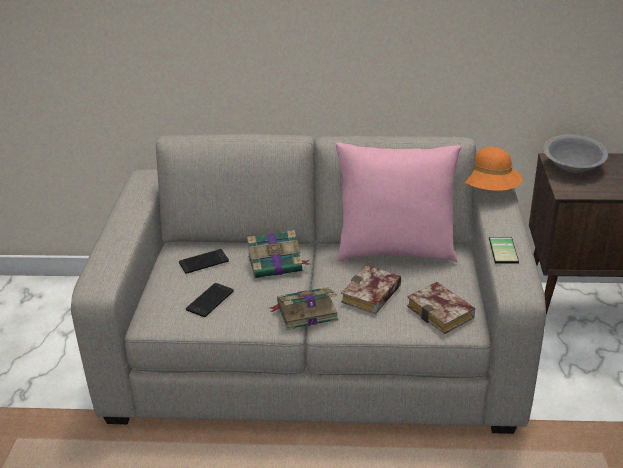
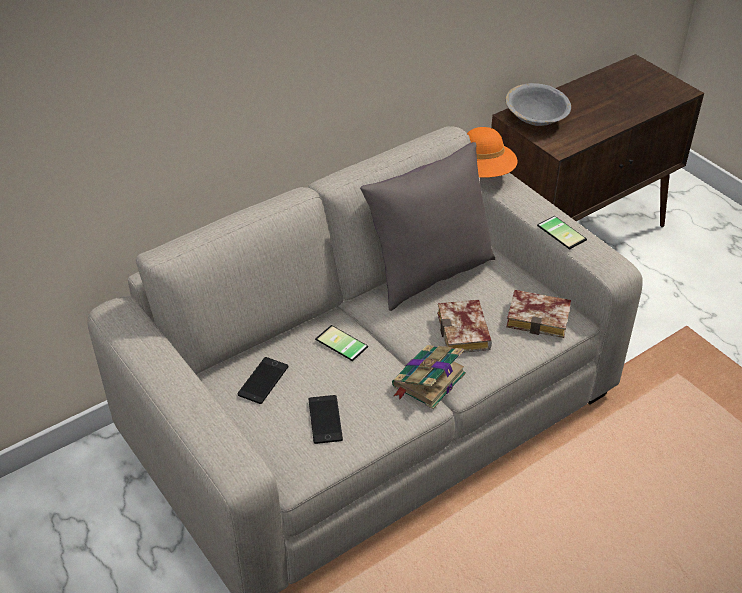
camera: 40 degrees left, 10 degrees up
(276, 264) = (339, 344): book -> phone
(395, 251) = (429, 274): pink pillow -> grey pillow

